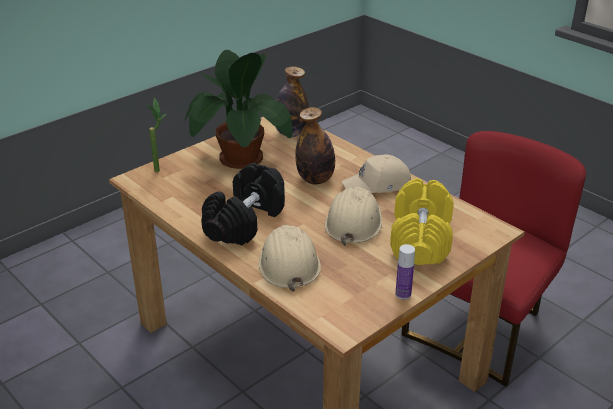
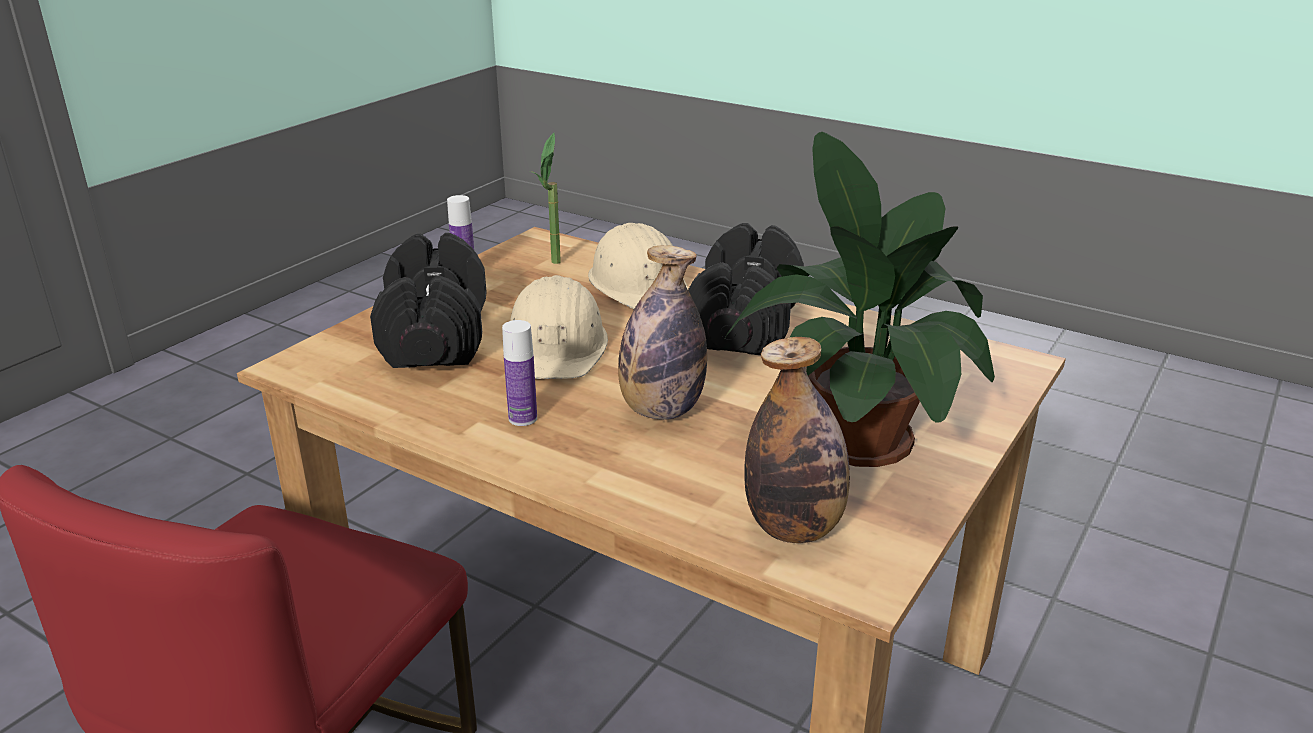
camera: 165 degrees right, 5 degrees down
(159, 168) = (1001, 389): potted plant -> potted plant (554, 266)
(378, 184) = (522, 418): beige cap -> bottle
(421, 240) = (434, 336): yellow dumbbell -> black dumbbell

